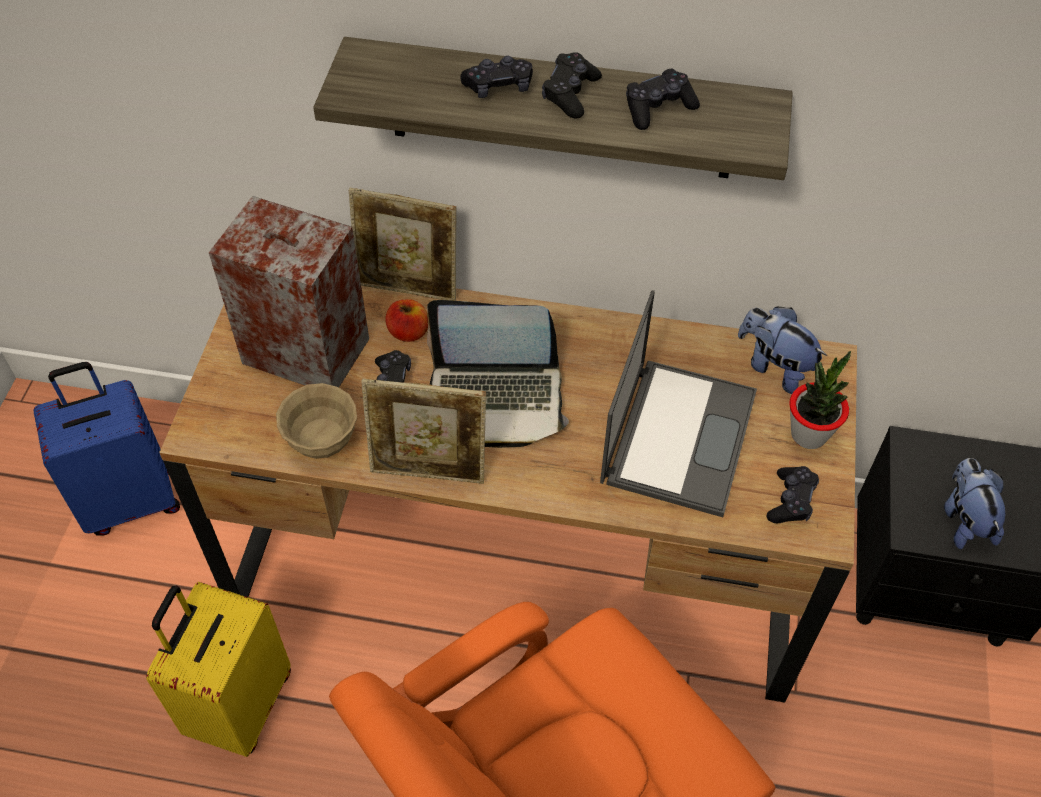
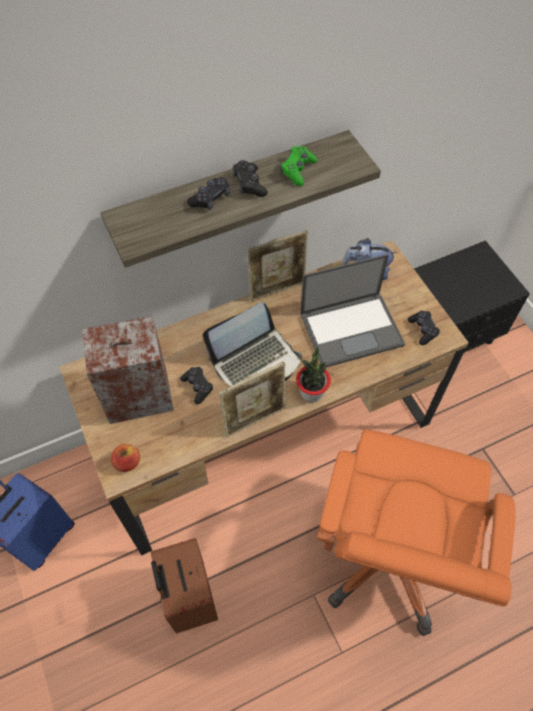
camera: 35 degrees left, 5 degrees up
(239, 705) = (189, 598): yellow suitcase -> brown suitcase
(322, 441) = (188, 437): beige bowl -> none
(408, 289) = (164, 332): picture frame -> picture frame (277, 289)
(408, 332) = (183, 354): apple -> apple (127, 462)
(658, 108) = (298, 170): black game controller -> green game controller
(679, 434) = (352, 328): laptop -> laptop turned 90 degrees clockwise
(809, 434) = (406, 294): potted plant -> potted plant (311, 393)
(964, 520) = (469, 295): plush toy -> none

